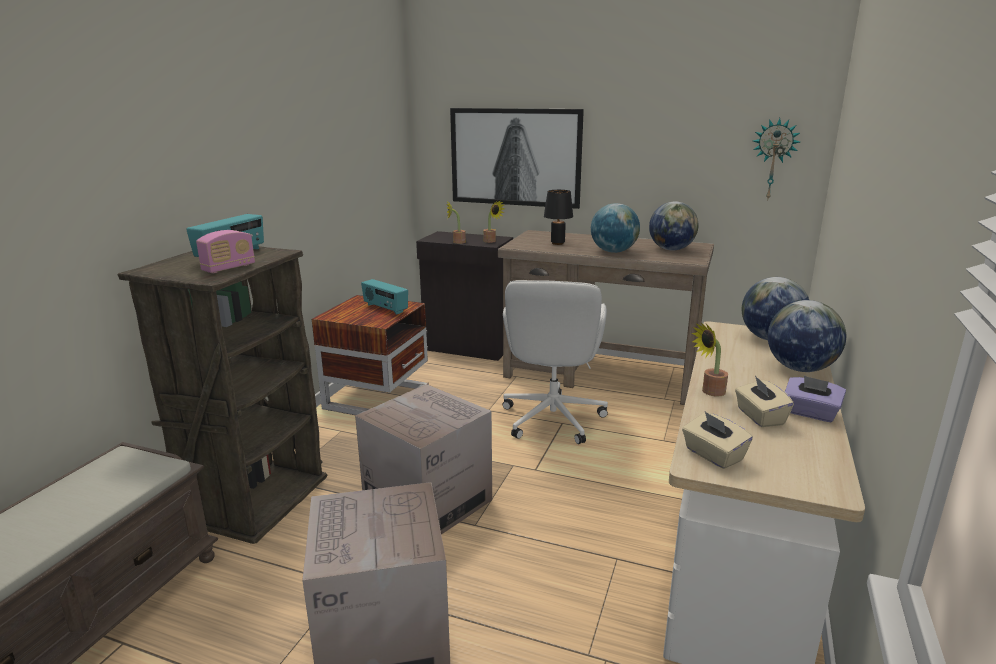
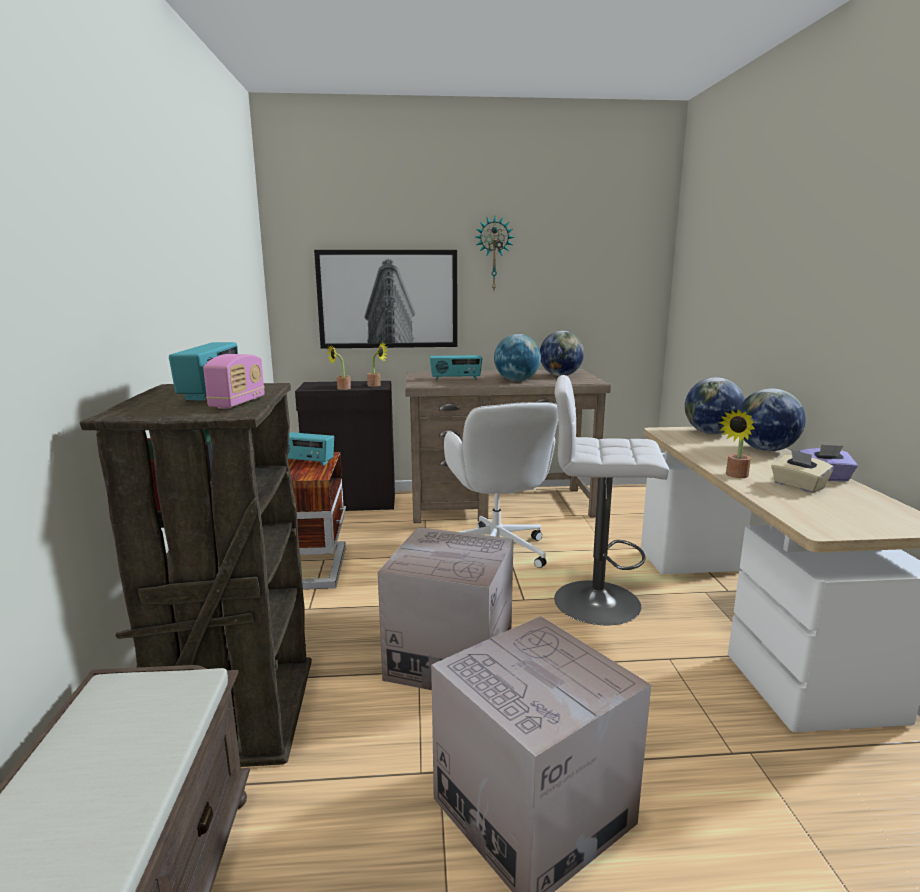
camera: 25 degrees left, 5 degrees down
(558, 243) = (456, 379): black table lamp -> radio
(600, 488) = (596, 602): none -> white stool
(713, 455) = (817, 519): beige tissue box -> none
(773, 159) = (626, 292): wall clock -> wall clock (494, 254)

